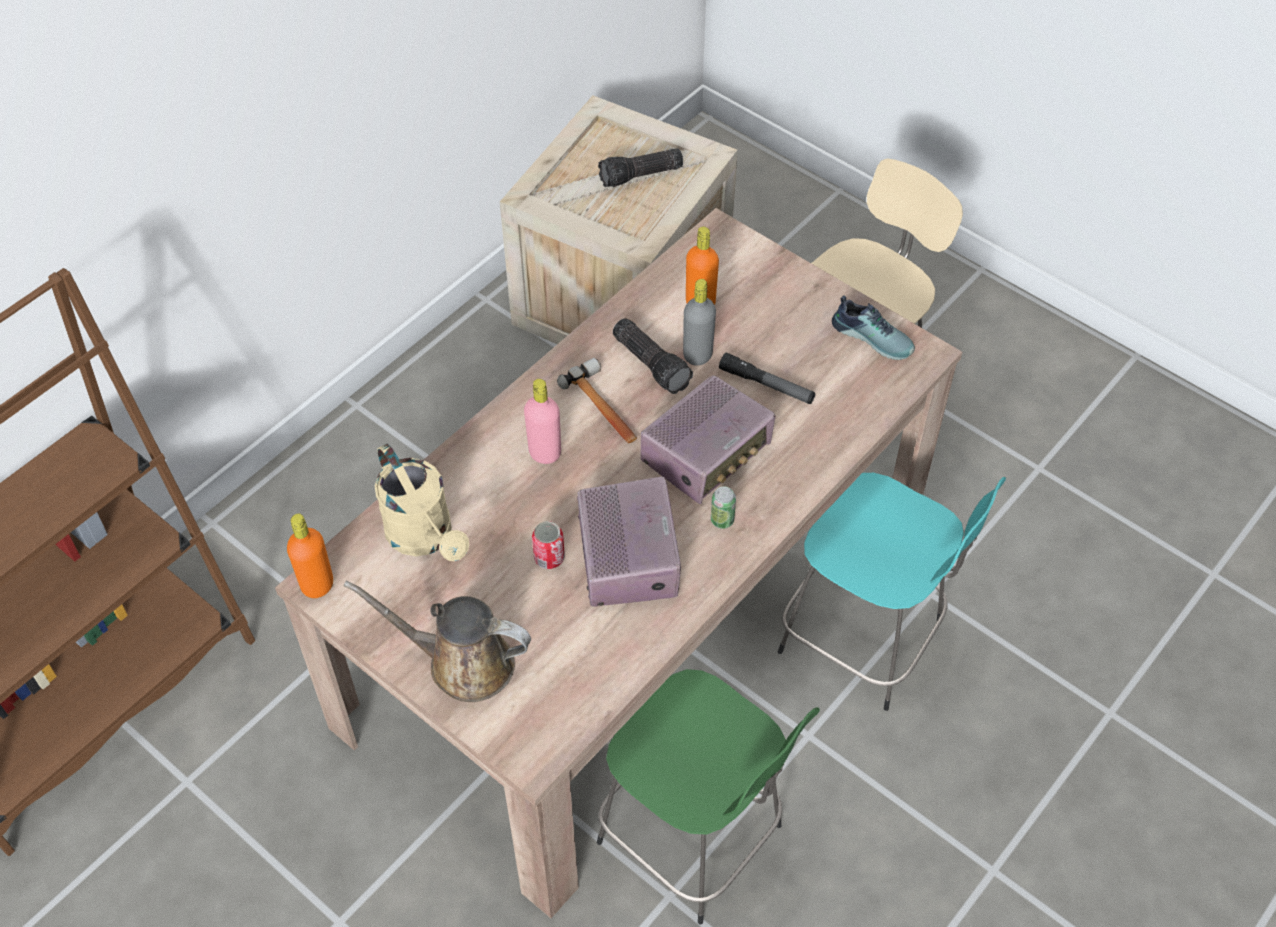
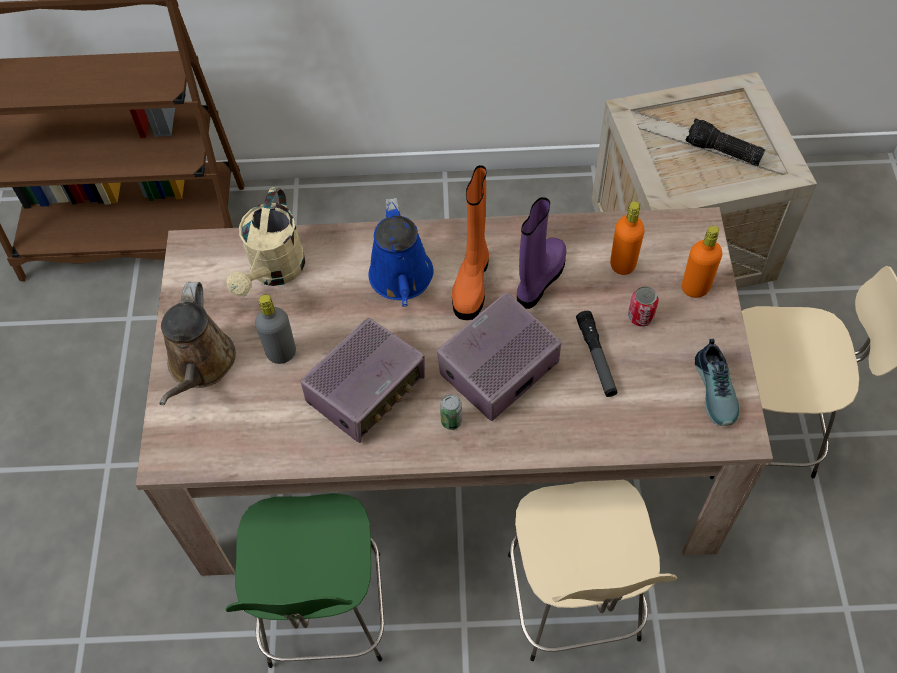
camera: 50 degrees right, 5 degrees up
(317, 585) = (188, 248): orange bottle -> orange bottle (695, 288)
(462, 663) = (200, 365): brown watering can -> brown watering can turned 150 degrees counterclockwise
(545, 453) = (402, 280): pink bottle -> blue watering can
(549, 557) = (322, 347): can -> can (640, 317)
(604, 408) = (472, 282): hammer -> orange boot
(652, 363) = (539, 279): flashlight -> purple boot
(697, 355) = (576, 298): grey bottle -> grey bottle (281, 353)
(707, 453) = (498, 369): radio -> radio turned 135 degrees clockwise
(866, 639) = (574, 602): turquoise stool -> beige stool

